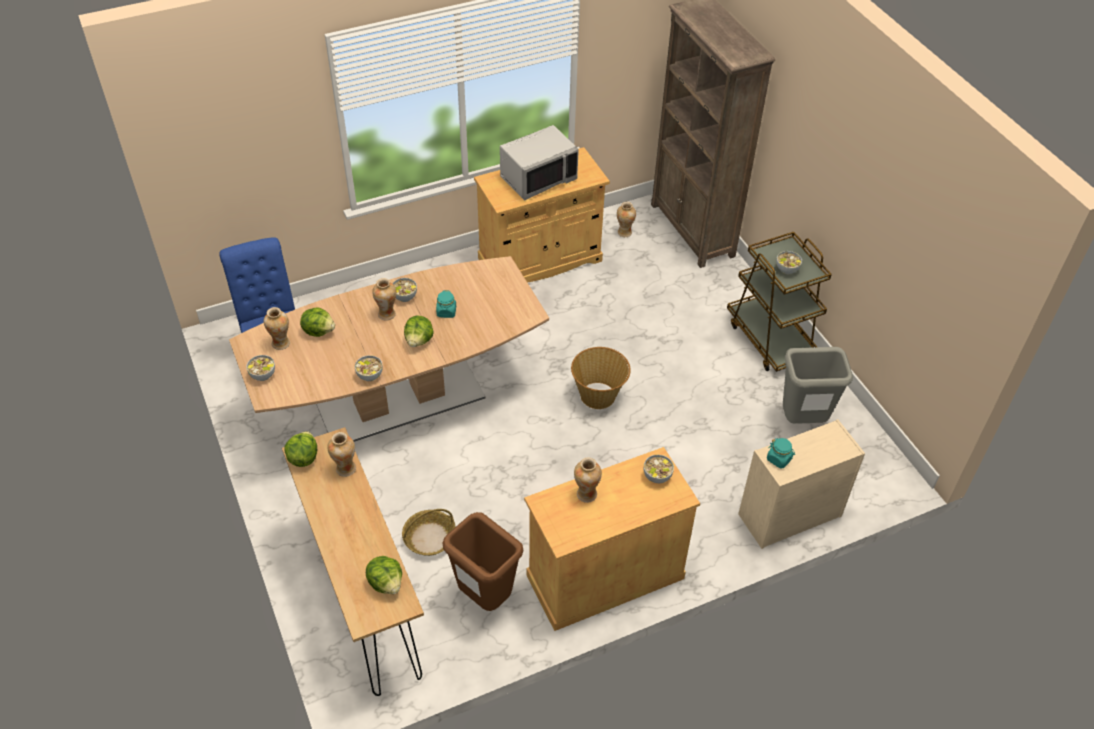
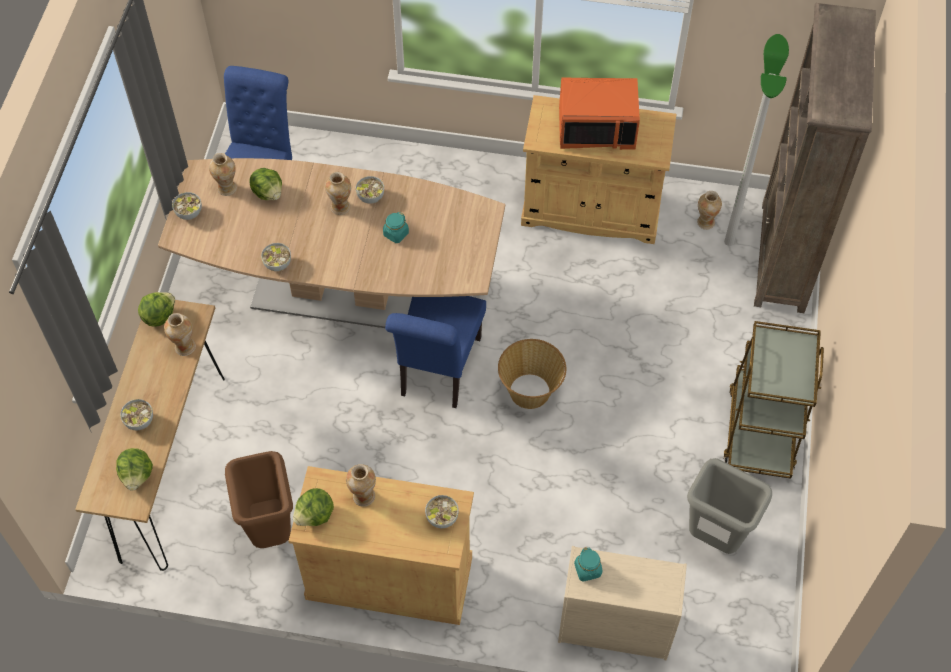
camera: 35 degrees right, 10 degrees up
(419, 340) = (348, 251): lettuce -> lettuce (315, 515)
(429, 538) = (267, 445): basket -> none
(520, 417) = (438, 371): none -> blue chair
(538, 178) = (597, 128): grey microwave -> orange microwave
(650, 237) = (729, 242): none -> floor lamp
(787, 269) = (776, 370): bowl -> bowl (139, 421)

